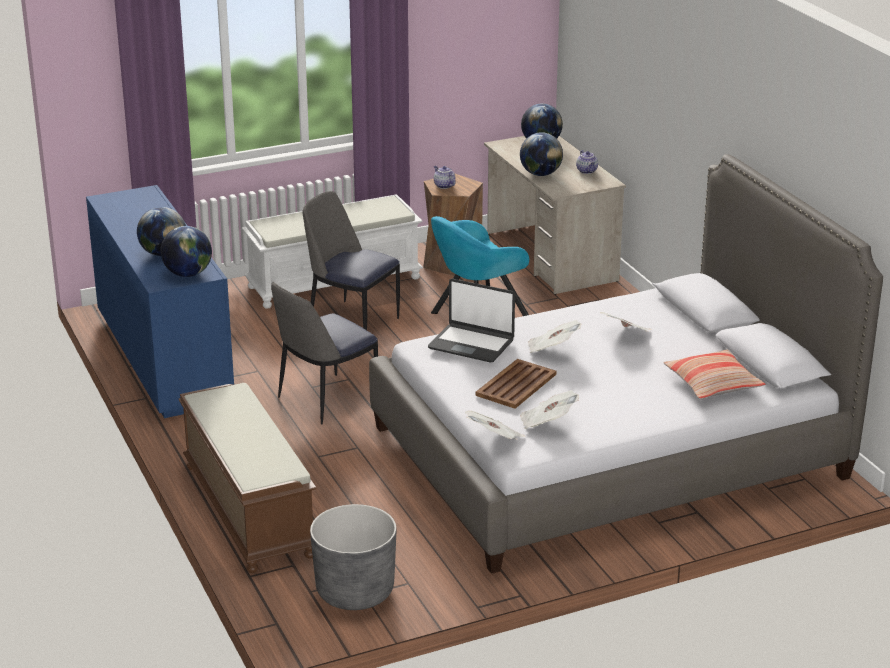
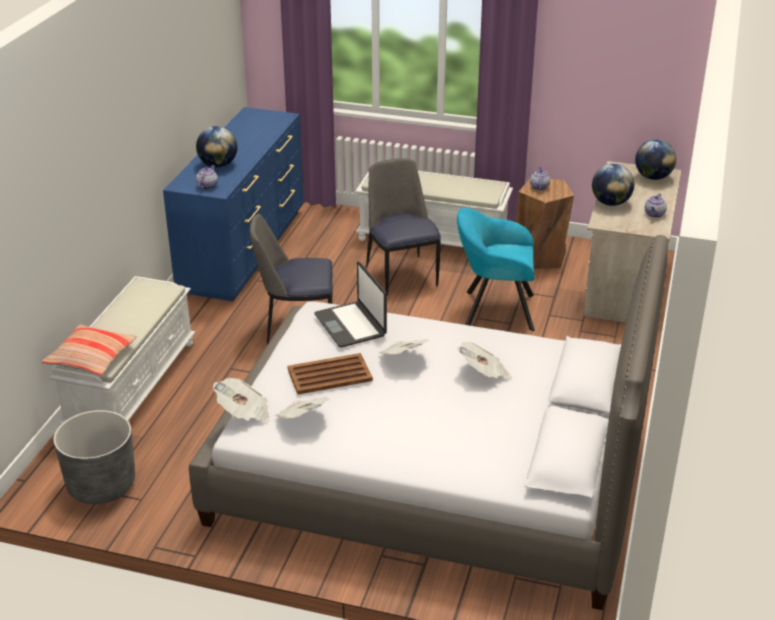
camera: 40 degrees right, 5 degrees up
(188, 274) = (207, 186): globe -> teapot
(247, 509) = (131, 385): brown bench -> white bench
(713, 384) = (485, 452): pillow -> pillow (91, 358)

